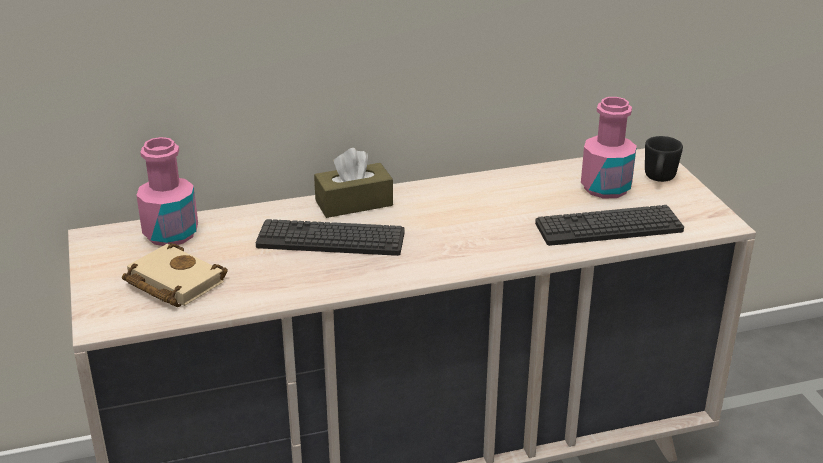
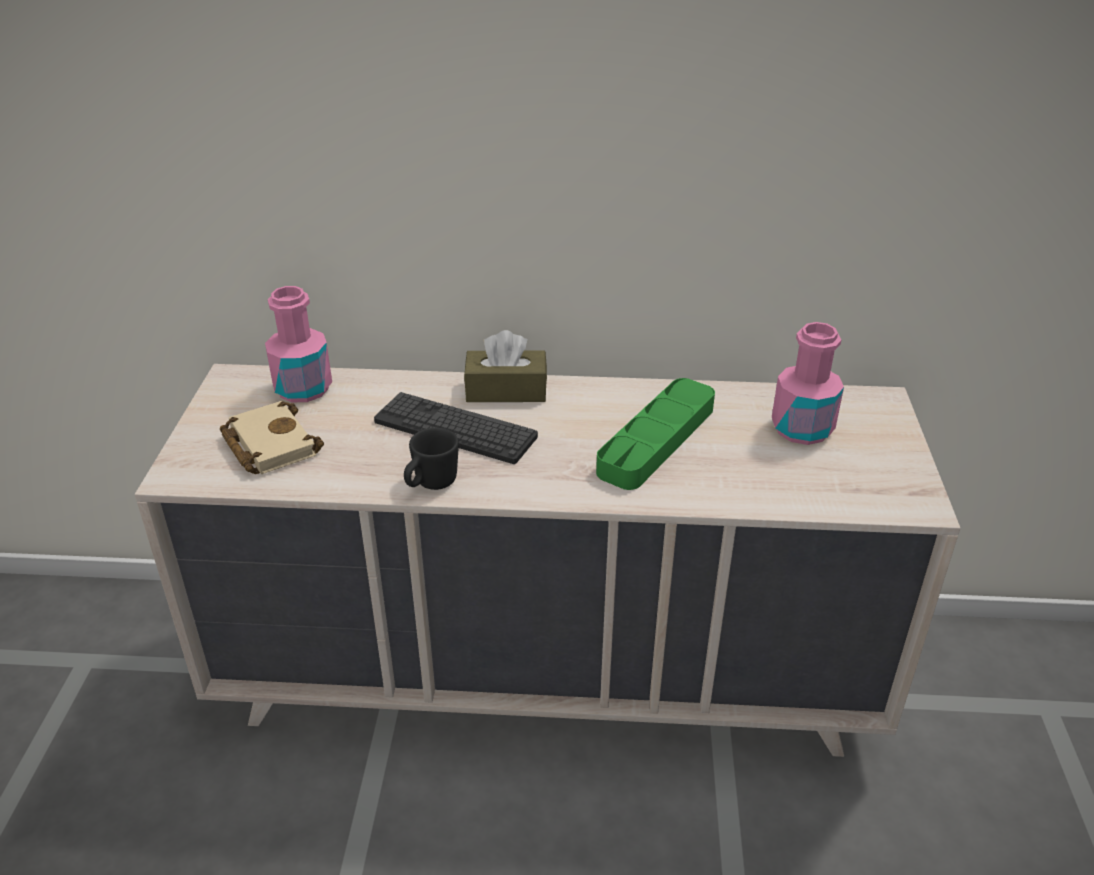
camera: 20 degrees right, 5 degrees up
(501, 216) = (656, 440): none -> green tray
(608, 227) = (775, 481): keyboard -> none
(659, 179) = (874, 431): black mug -> black mug (431, 484)

